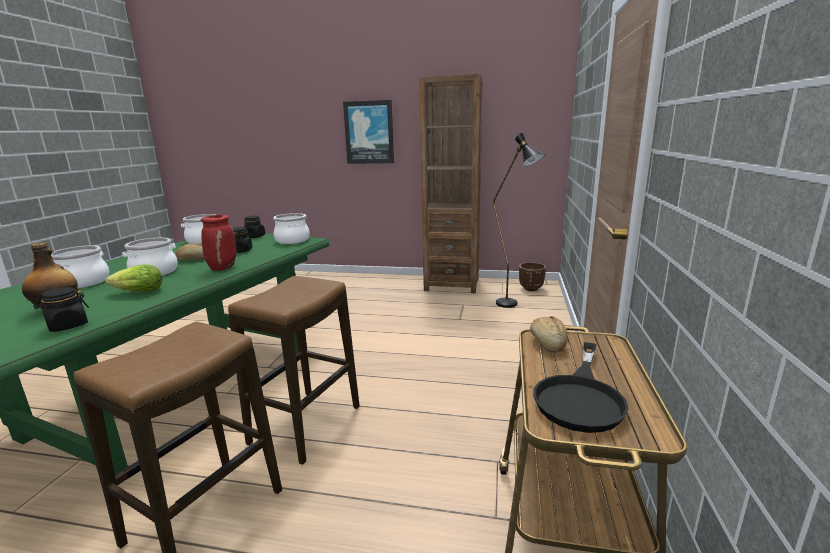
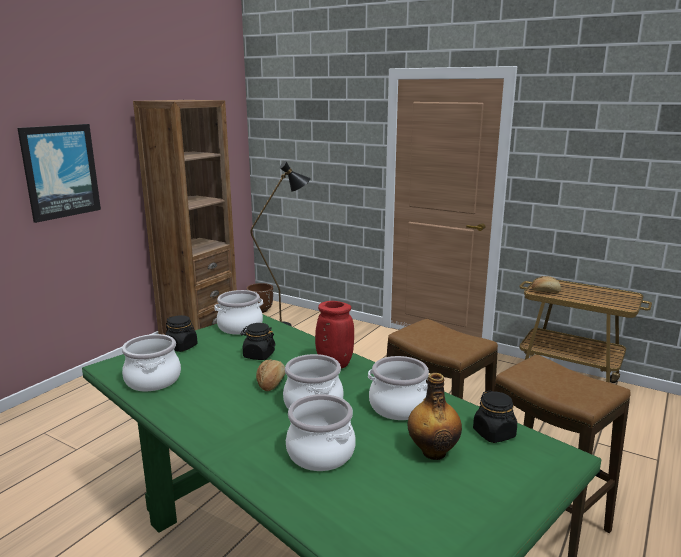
camera: 70 degrees left, 0 degrees up
(138, 292) = (399, 406): lettuce -> cooking pot
(580, 397) = (603, 297): black frying pan -> none

